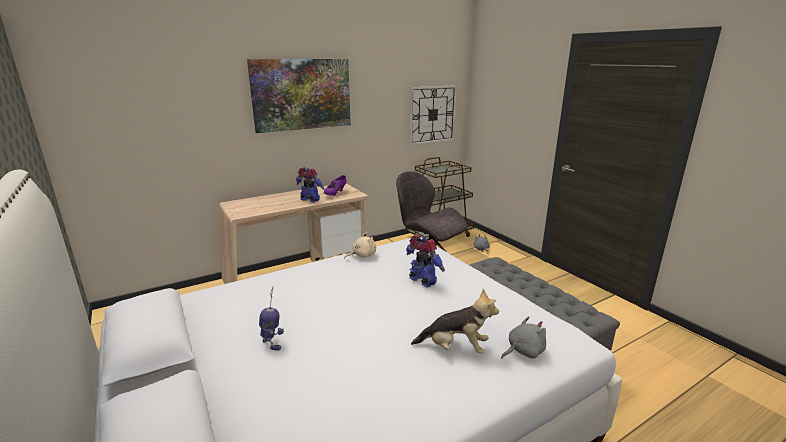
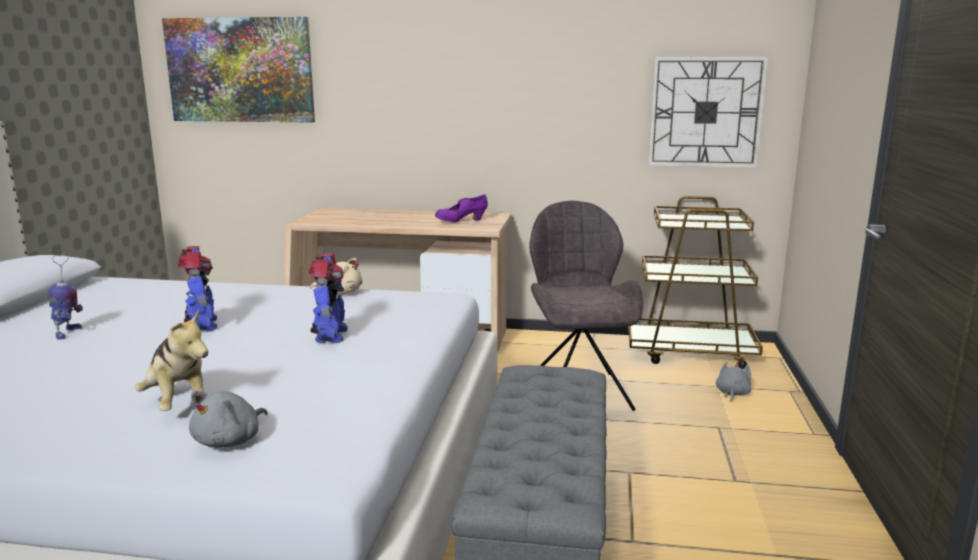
camera: 40 degrees right, 5 degrees down
(302, 94) = (448, 61): picture -> picture (240, 70)
(310, 200) = (412, 222): toy robot -> toy robot (201, 325)
(523, 351) = (230, 441): grey plush toy -> grey plush toy turned 105 degrees clockwise

